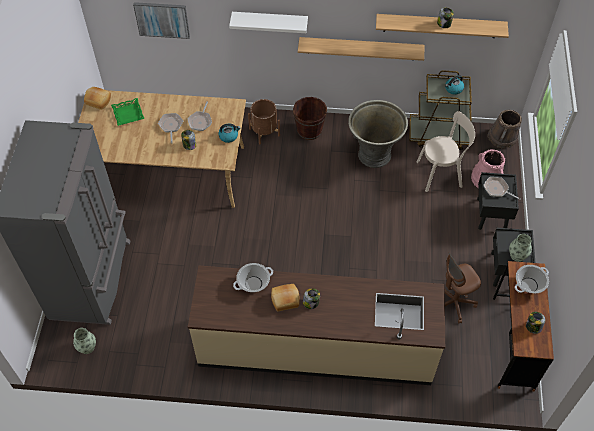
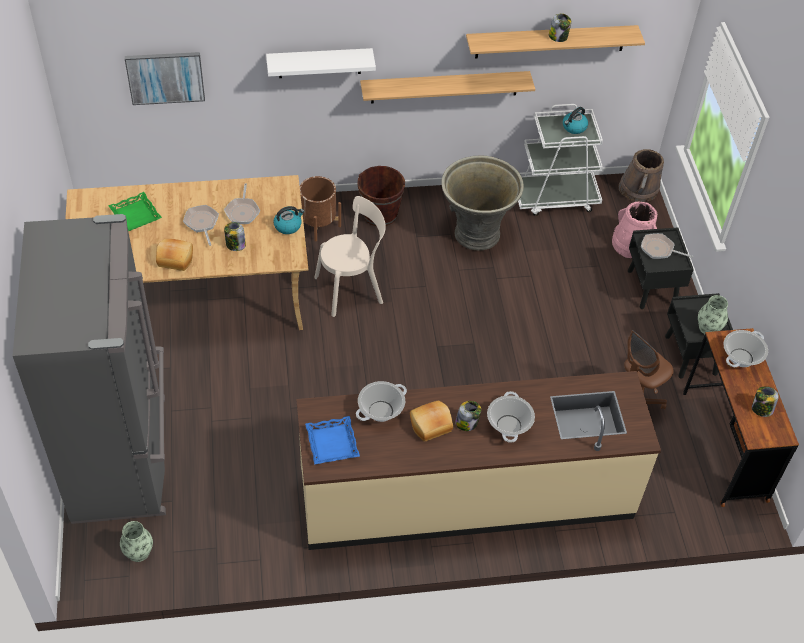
camera: 15 degrees left, 5 degrees down
(98, 100) = (87, 203): bread -> bread (175, 258)
(213, 301) = (331, 443): none -> blue tray
(340, 309) = (508, 425): none -> cooking pot
(438, 135) = (555, 197): brown cart -> white cart
(441, 173) = (572, 245): beige chair -> beige chair (352, 289)

